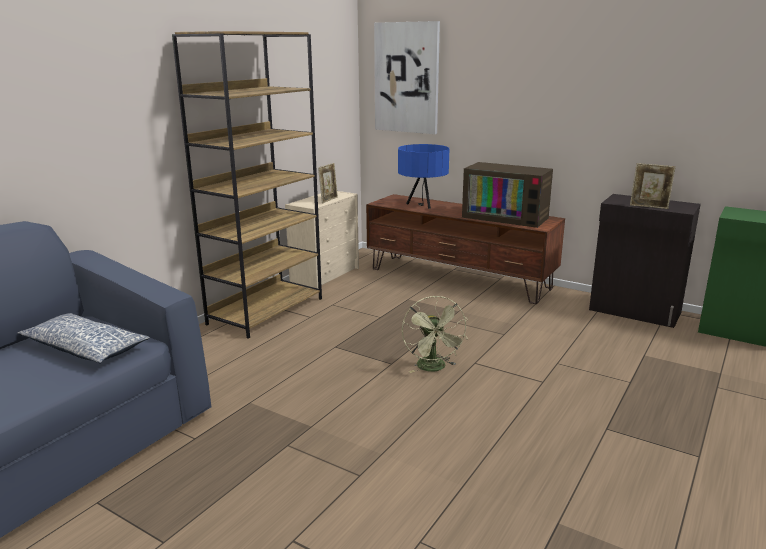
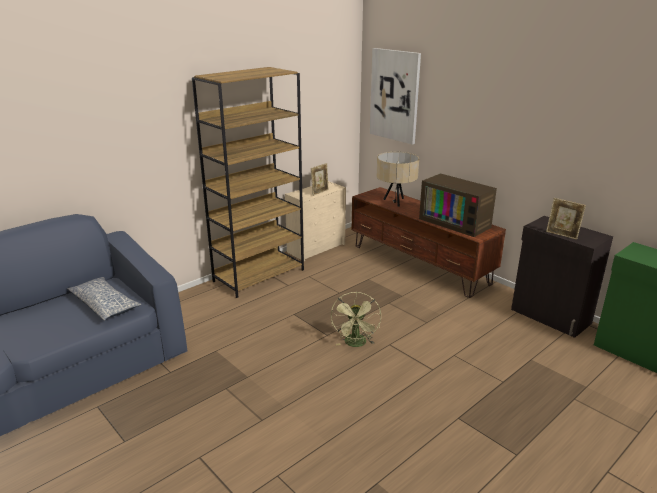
camera: 15 degrees right, 5 degrees up
(422, 206) = (395, 202): blue table lamp -> beige table lamp

